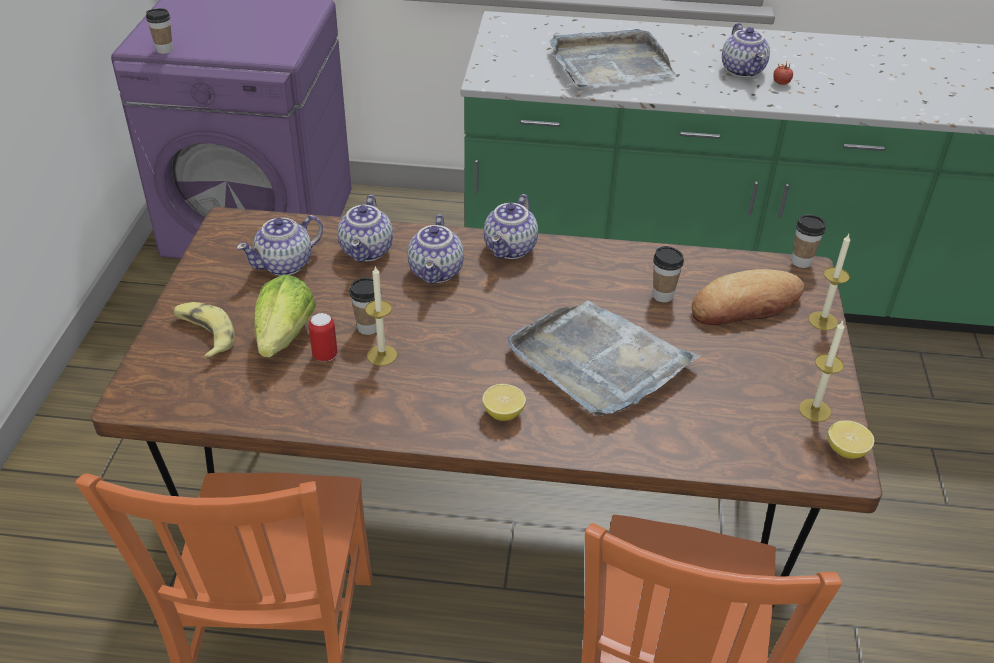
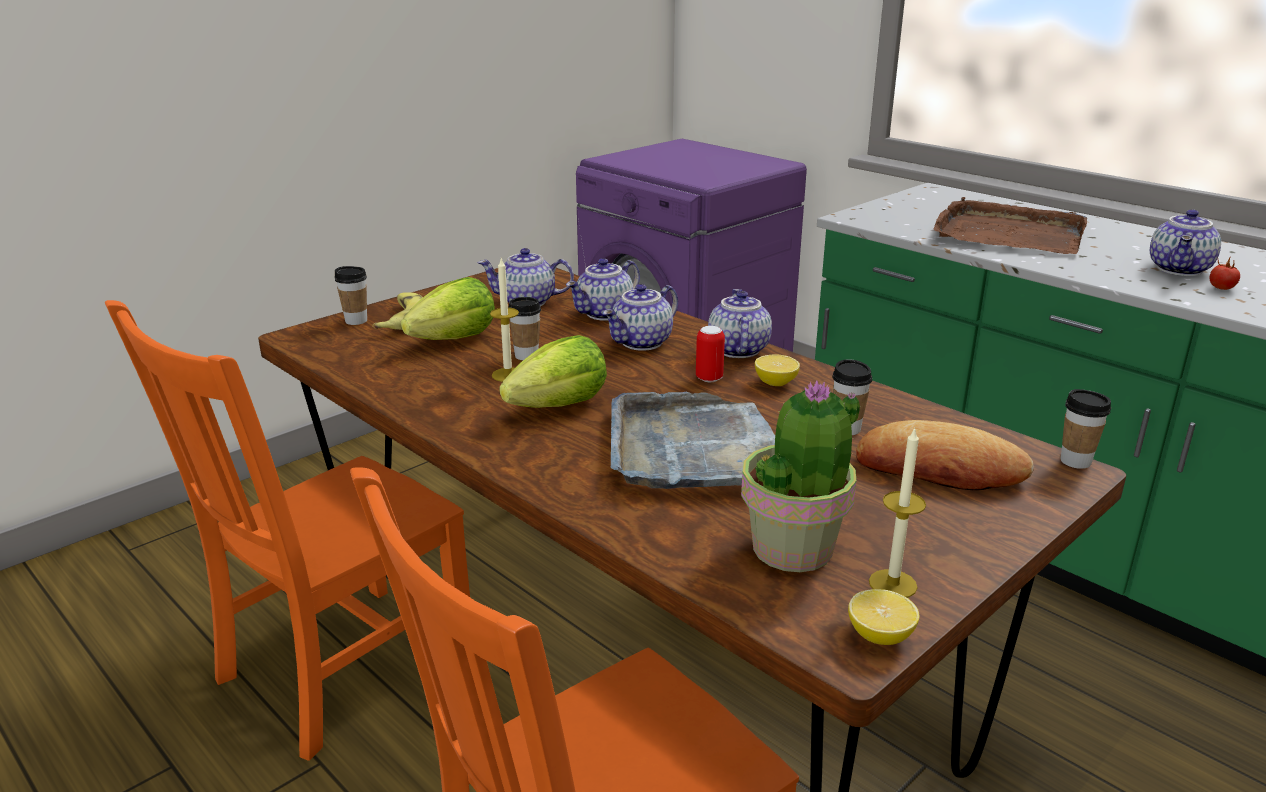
camera: 40 degrees right, 15 degrees down
(164, 50) = (620, 164): cup -> cup (356, 321)
(325, 355) = (465, 359): can -> can (709, 378)
(463, 368) = (560, 406): none -> lettuce
(503, 413) = (544, 447): lemon -> lemon (775, 383)
(511, 249) = (736, 350): teapot -> teapot turned 120 degrees clockwise
(609, 64) = (1008, 234): grey tray -> brown tray
(743, 413) = (794, 548): none -> potted plant
(823, 321) = (1028, 517): candle -> none

